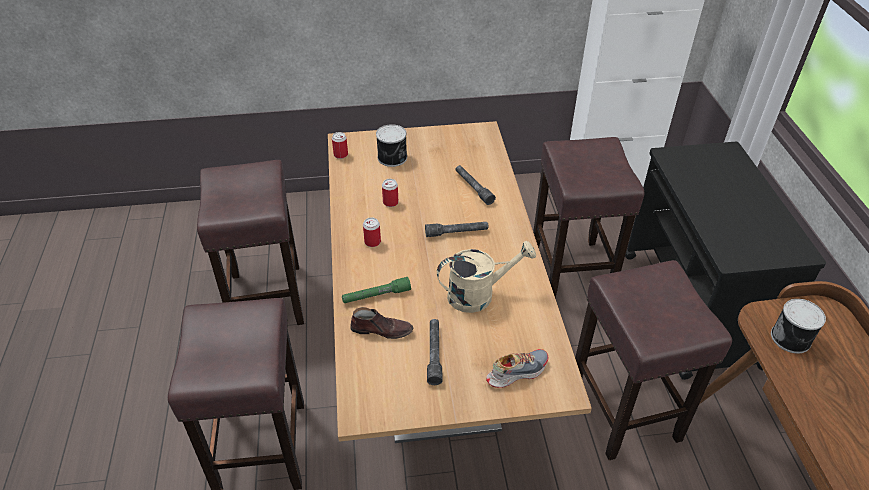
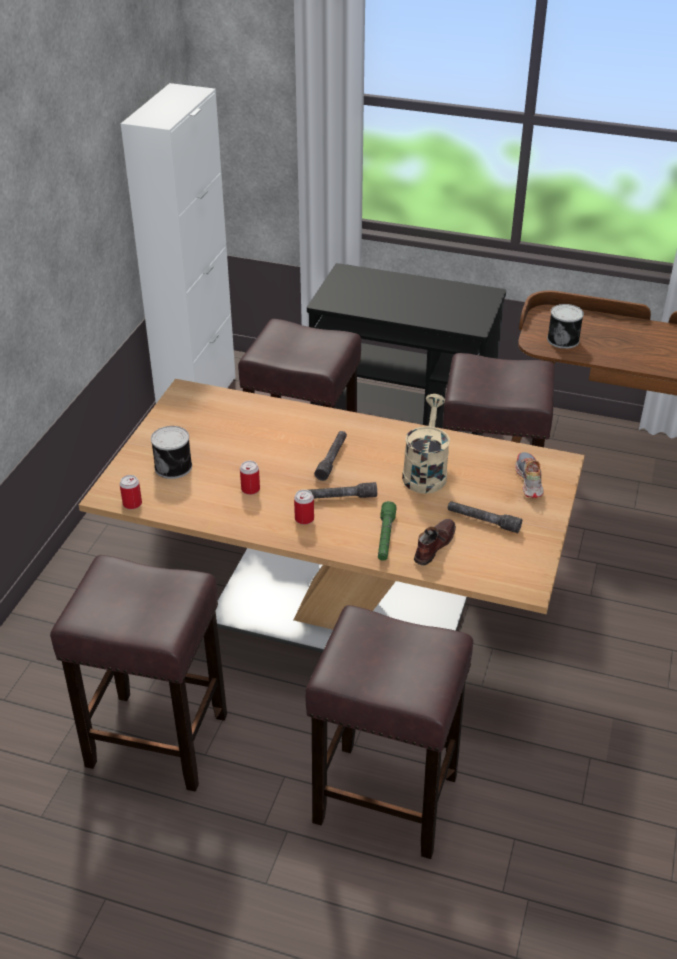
camera: 65 degrees left, 5 degrees down
(473, 188) = (273, 428): grey flashlight -> grey flashlight (340, 497)

